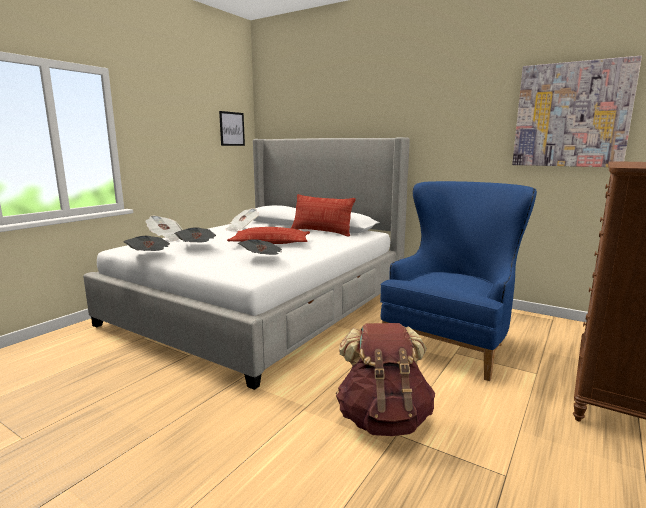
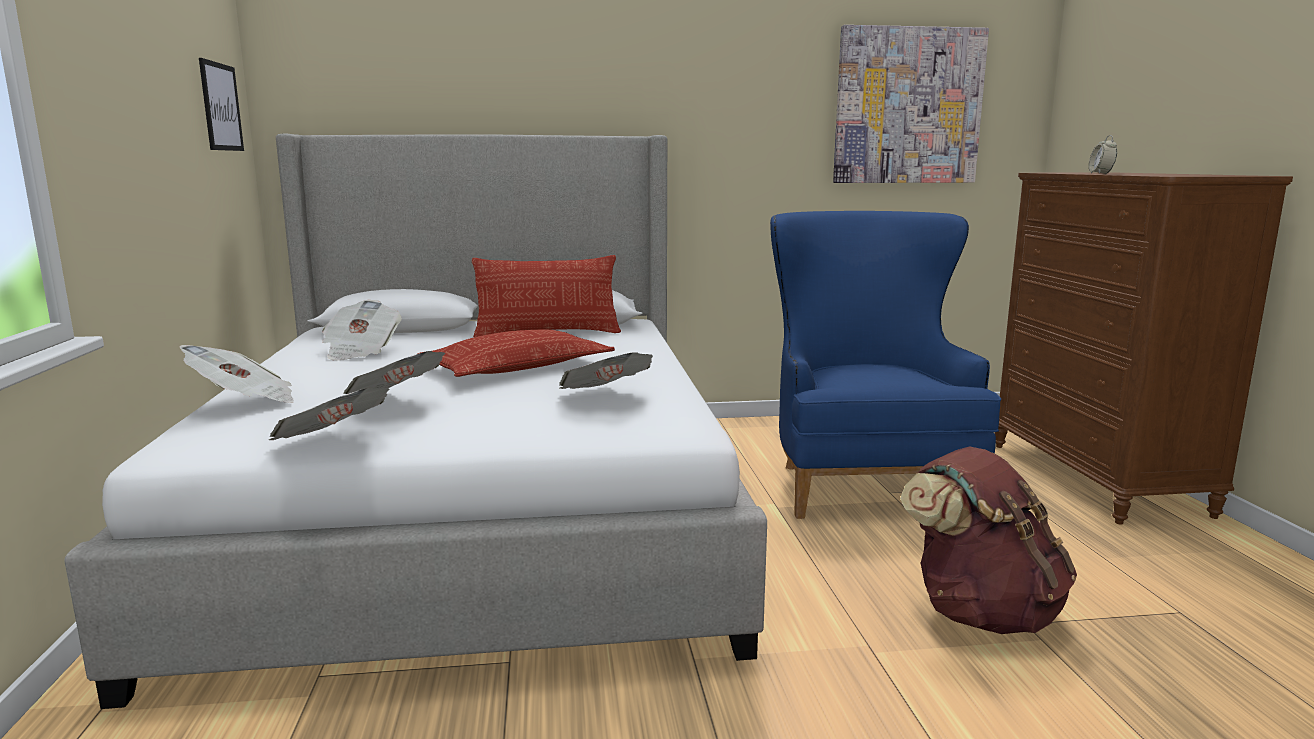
camera: 40 degrees left, 0 degrees up
(625, 163) = (1100, 173): none -> alarm clock

